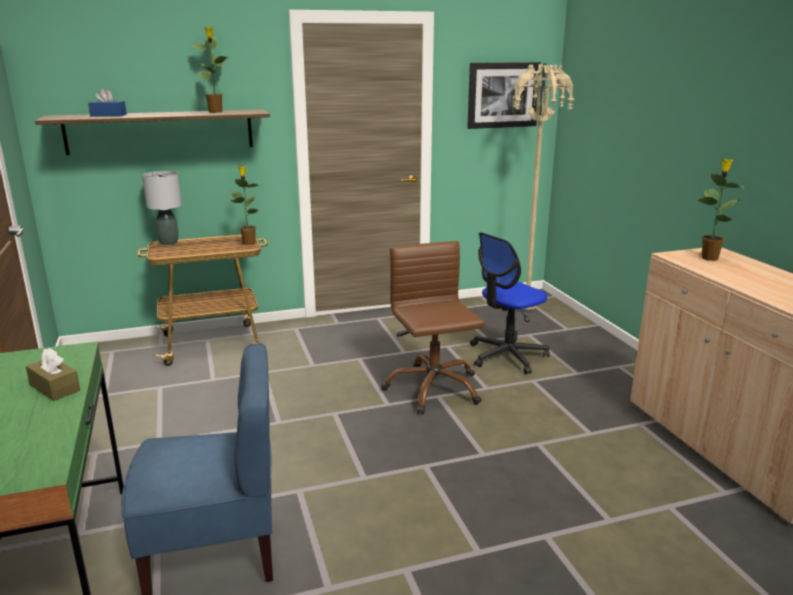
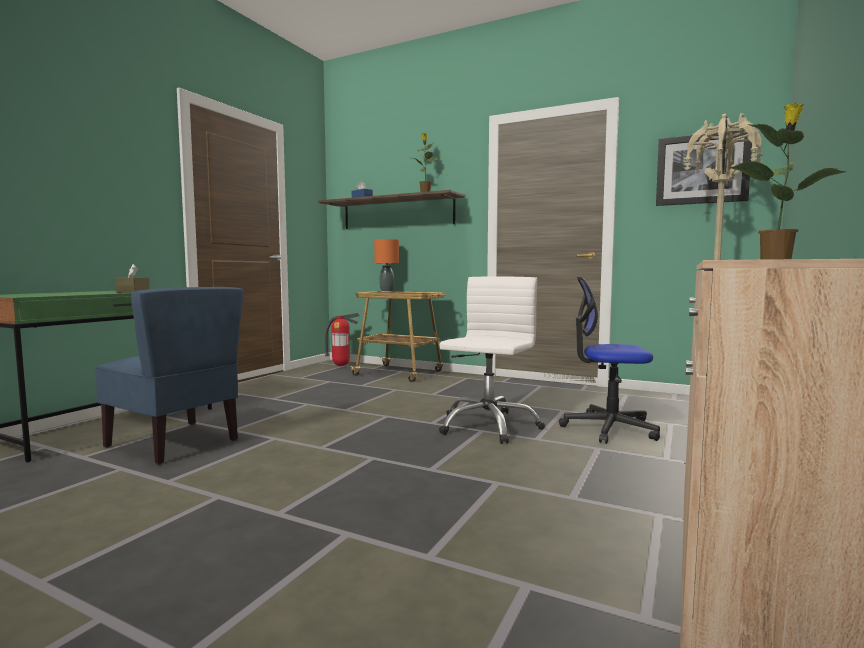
camera: 45 degrees right, 15 degrees down
(109, 353) = (341, 365): none -> fire extinguisher
(168, 243) = (386, 291): grey table lamp -> orange table lamp
(249, 243) = (428, 293): potted plant -> none
(433, 388) = (488, 426): brown office chair -> white office chair

